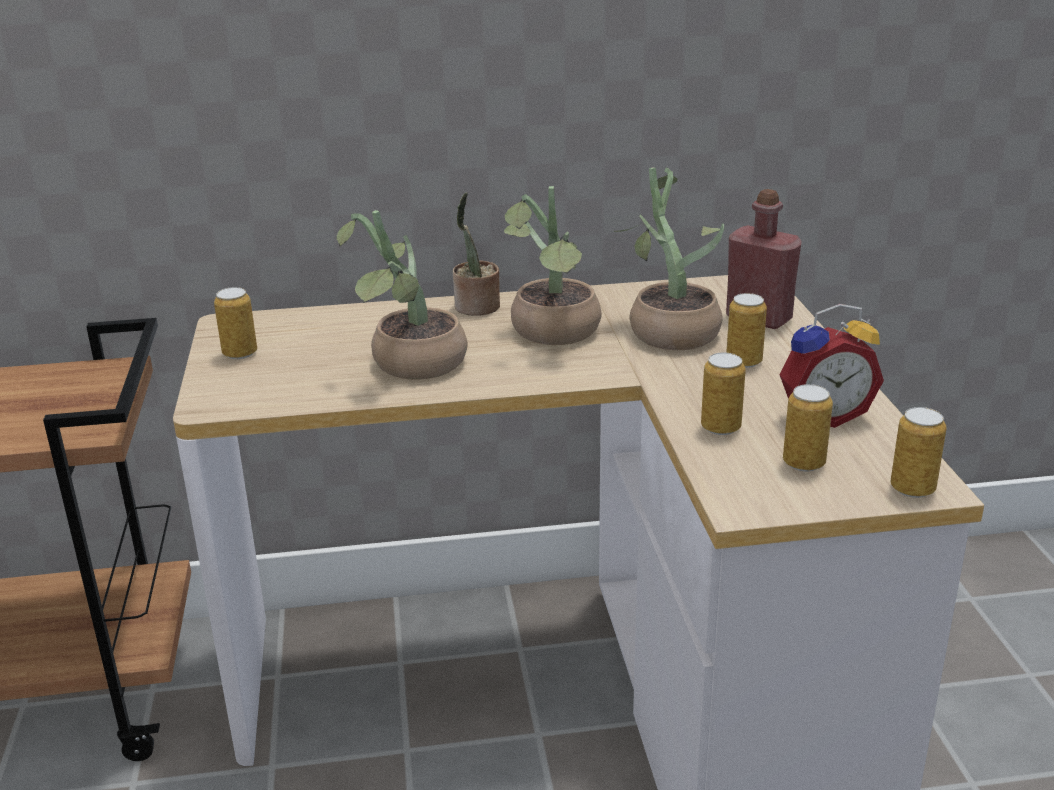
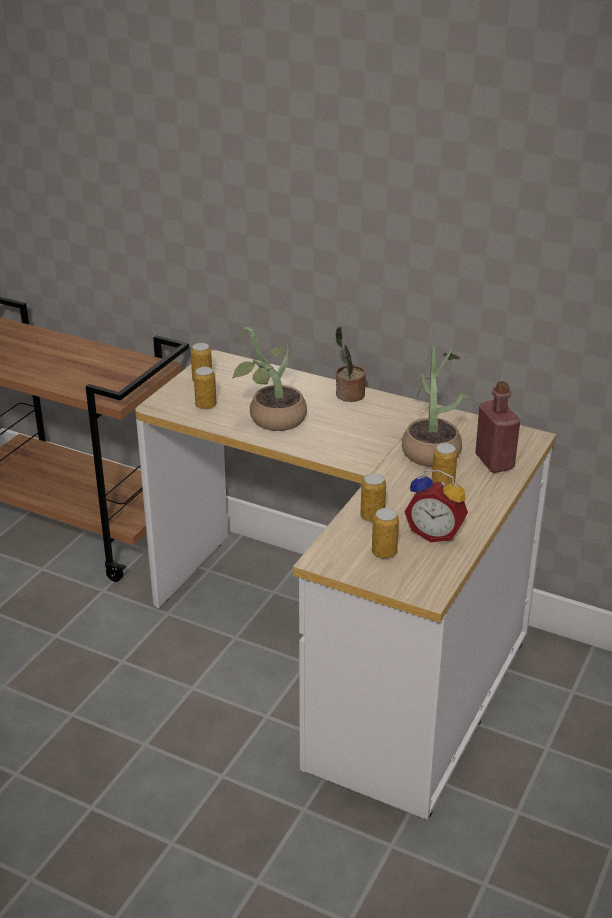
camera: 35 degrees right, 5 degrees up
(553, 334) = (365, 428): potted plant -> none
(912, 488) = (417, 589): can -> can (206, 405)

